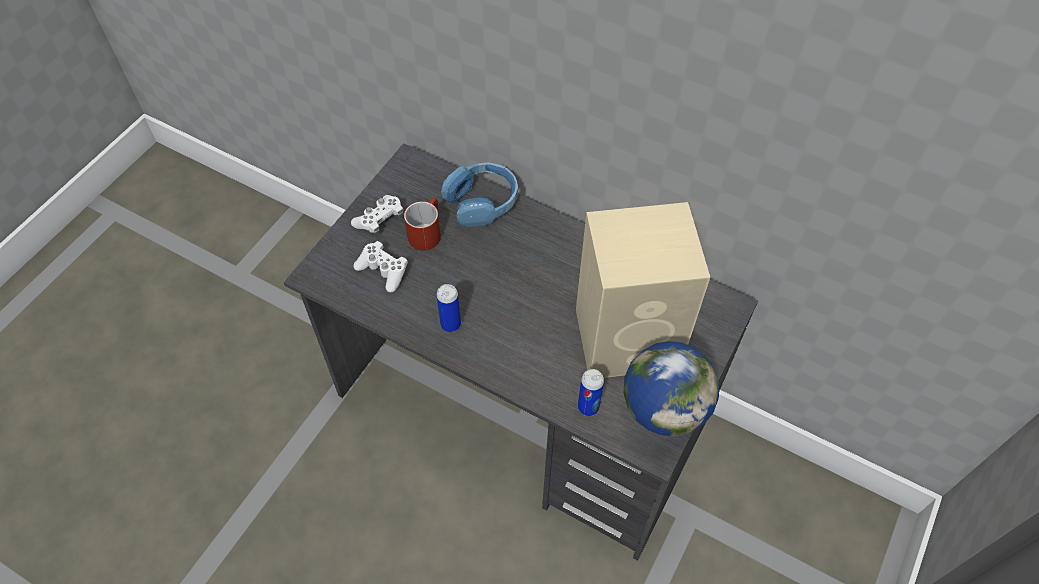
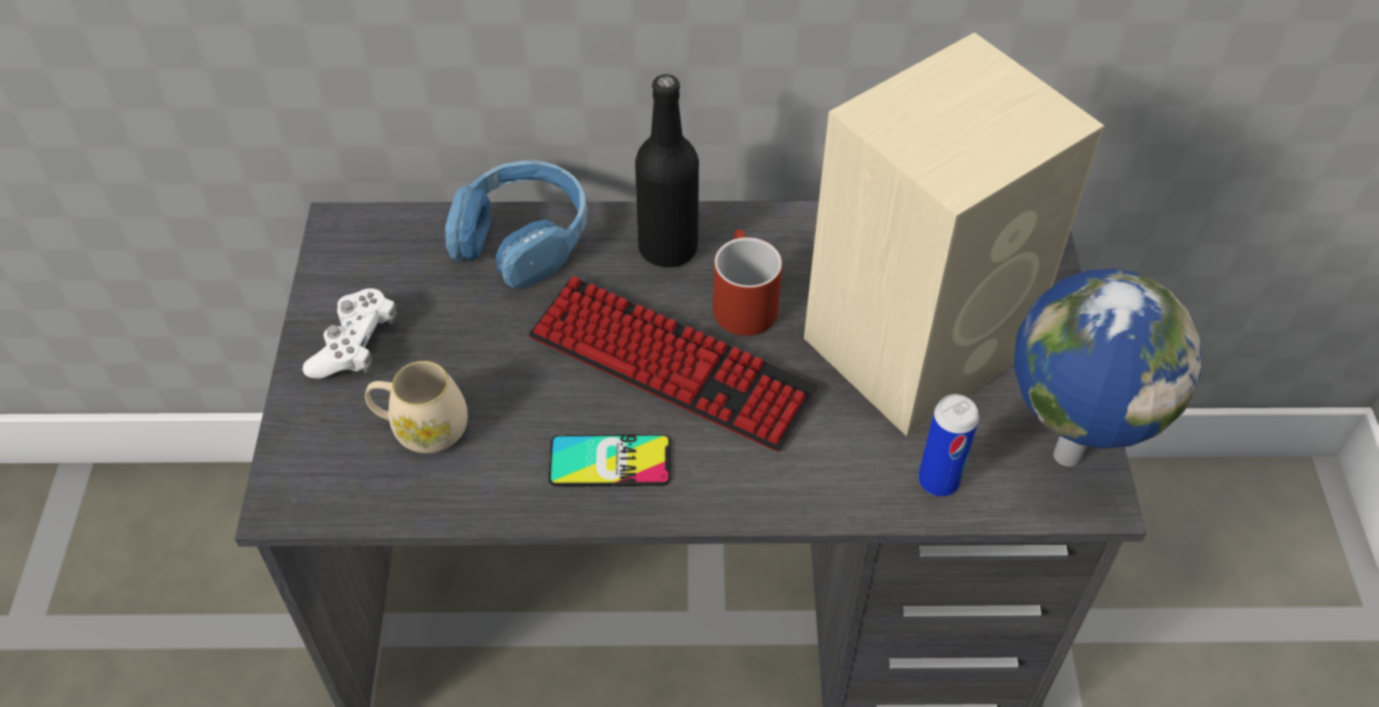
camera: 30 degrees left, 5 degrees down
(383, 271) = (421, 428): white game controller -> beige mug
(426, 232) = (456, 328): red mug -> red mug (740, 300)
(450, 324) = (610, 461): can -> phone
(506, 293) = (670, 365): none -> keyboard
(544, 236) = (668, 248): none -> black bottle

